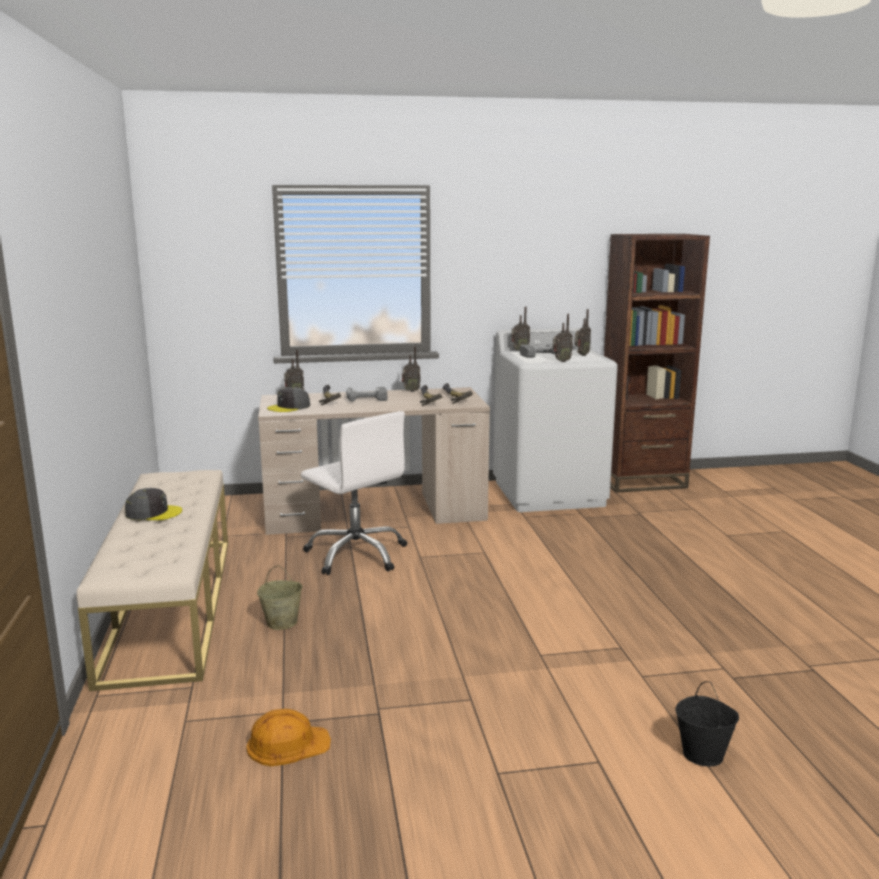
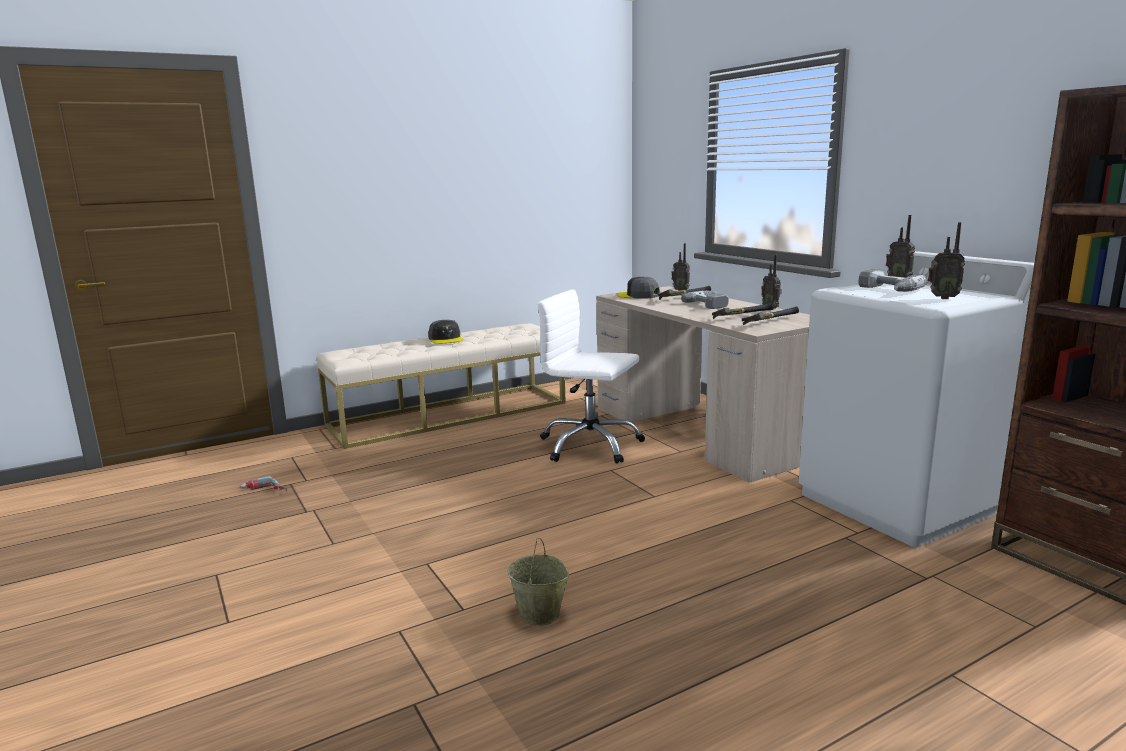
camera: 70 degrees right, 0 degrees up
(282, 622) = (440, 450): beige bucket -> beige bucket (540, 614)
(287, 744) = (263, 491): orange hard hat -> power drill
(357, 554) = (590, 445): white office chair -> white office chair turned 90 degrees clockwise
(561, 361) = (870, 296): radio -> none
(703, 754) = (234, 688): black bucket -> none

